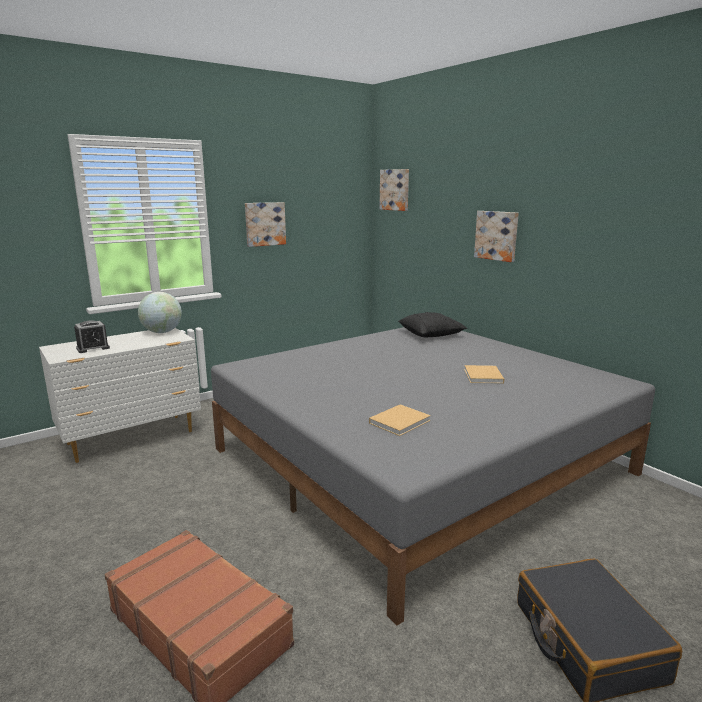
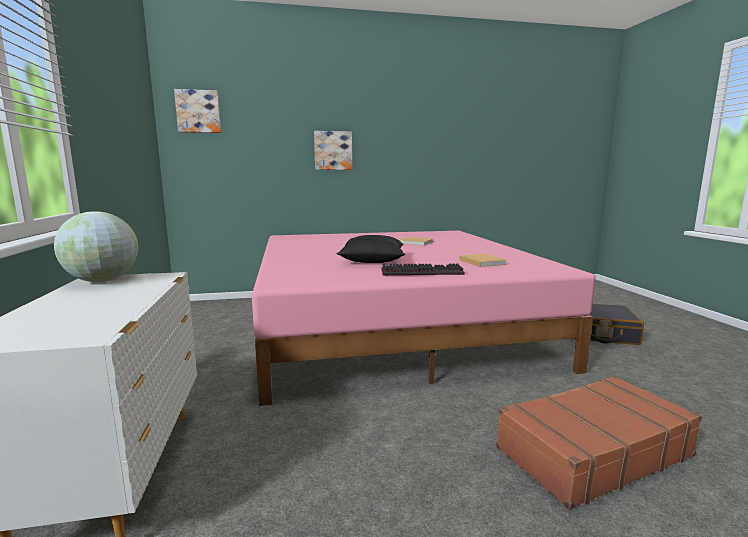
camera: 65 degrees left, 5 degrees down
(93, 348) = (83, 315): alarm clock -> none
(264, 224) = (105, 130): picture -> none
(315, 402) = (423, 272): none -> keyboard
(419, 461) = (393, 326): grey bed -> pink bed
(431, 334) = (305, 238): black pillow -> black pillow (372, 260)

